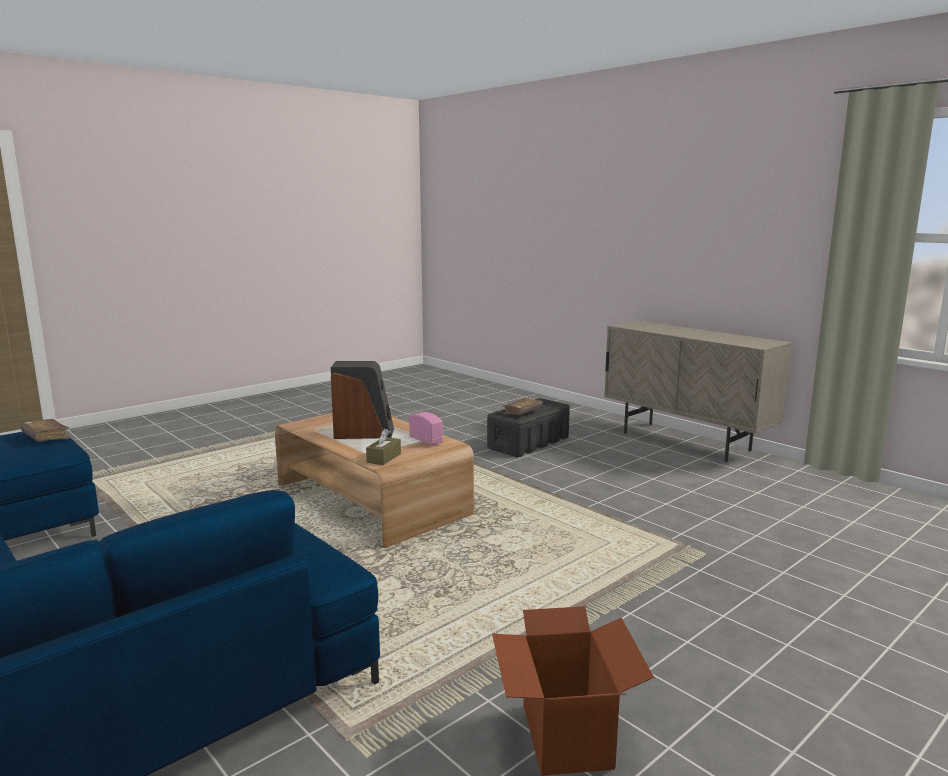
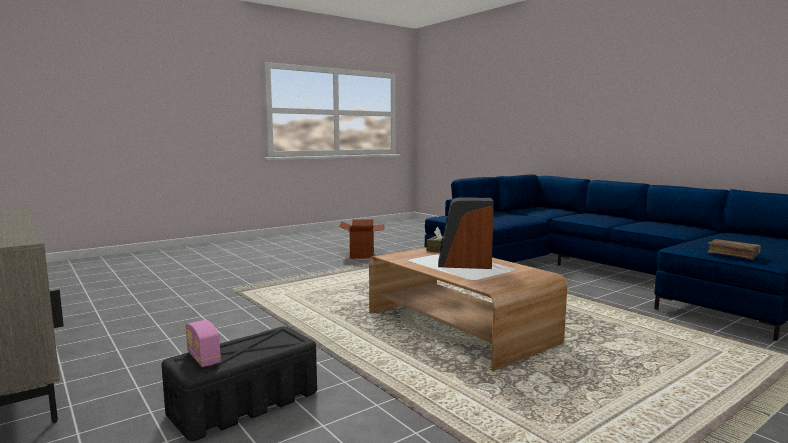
camera: 175 degrees left, 5 degrees down
(426, 440) = (407, 258): radio -> radio (203, 358)
(522, 412) = (260, 341): brown book -> none

